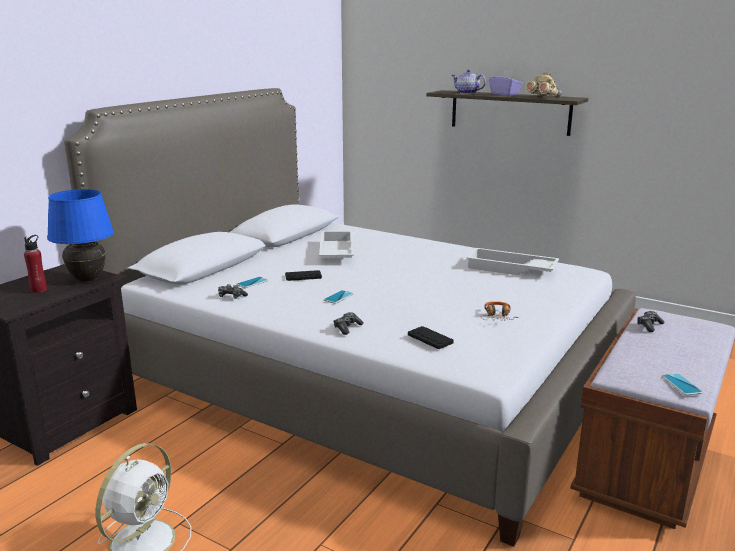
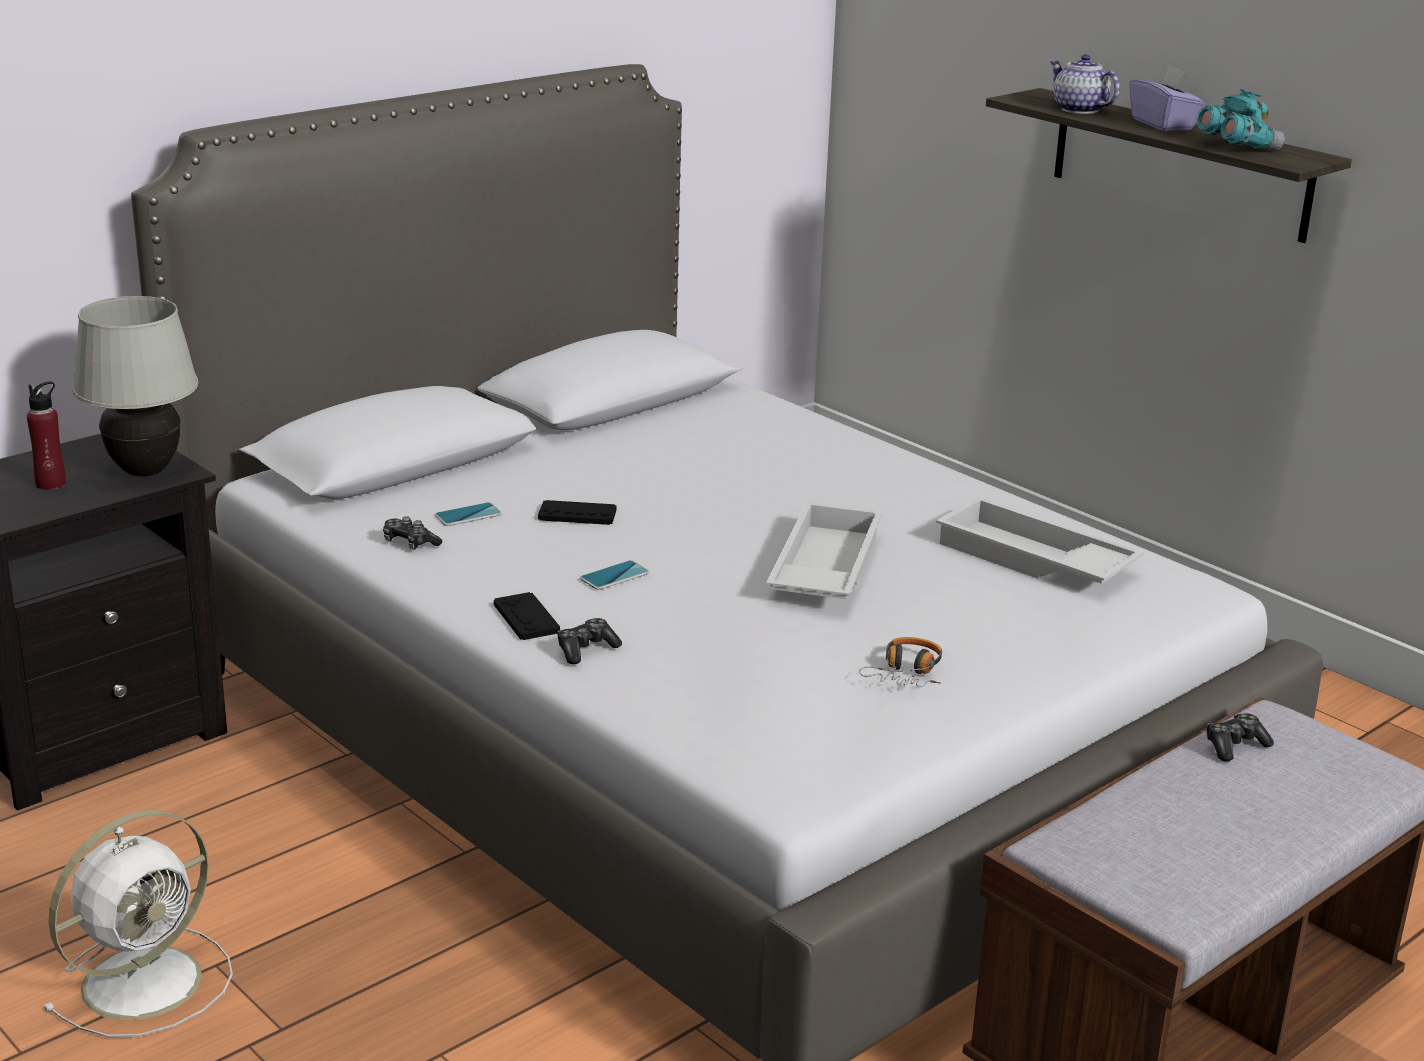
camera: 15 degrees right, 5 degrees up
(88, 279) = (145, 471): blue table lamp -> white table lamp
(335, 252) = (683, 462): white tray -> white tray (822, 568)
(430, 338) = (726, 701): black game controller -> black game controller (526, 618)
(542, 97) = (1237, 147): beige binoculars -> turquoise binoculars
(681, 385) = (1176, 888): phone -> none

